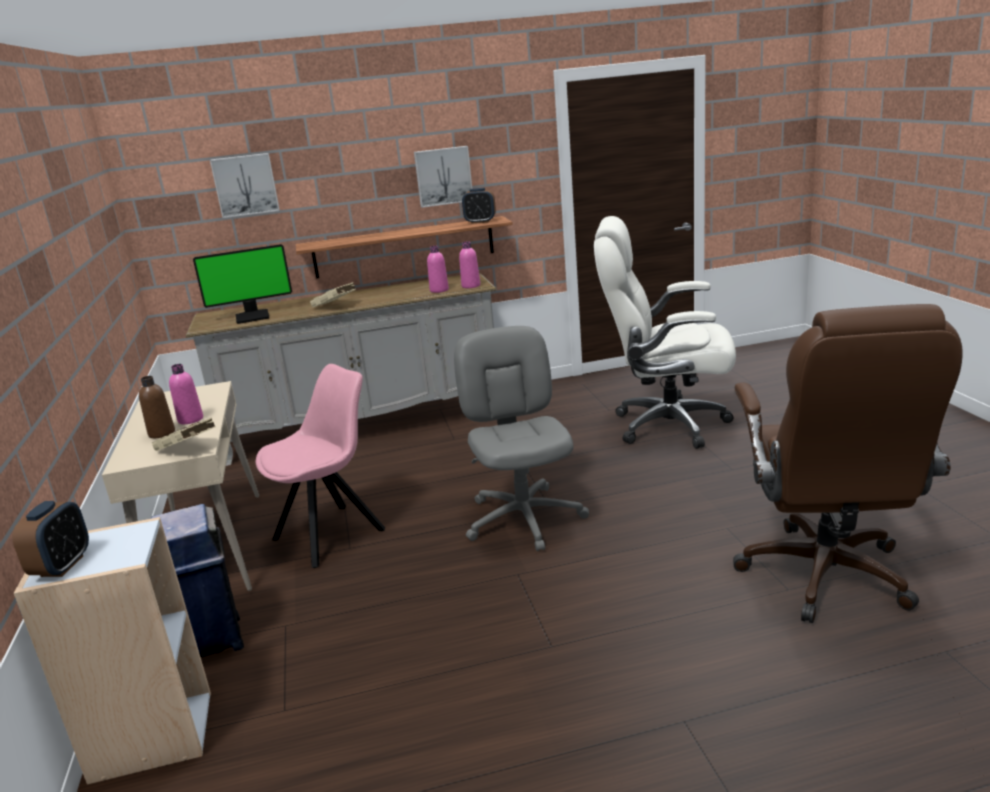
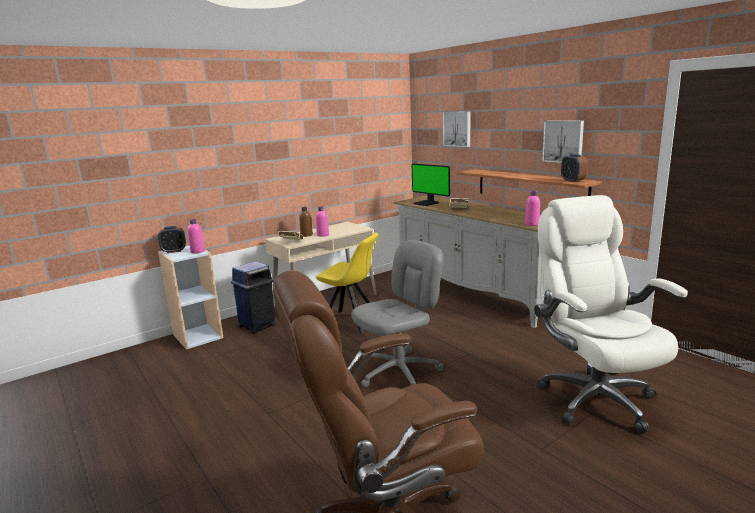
camera: 65 degrees right, 5 degrees down
(330, 534) = (350, 322): pink chair -> yellow chair
(439, 290) = (513, 220): pink bottle -> pink bottle (198, 251)

